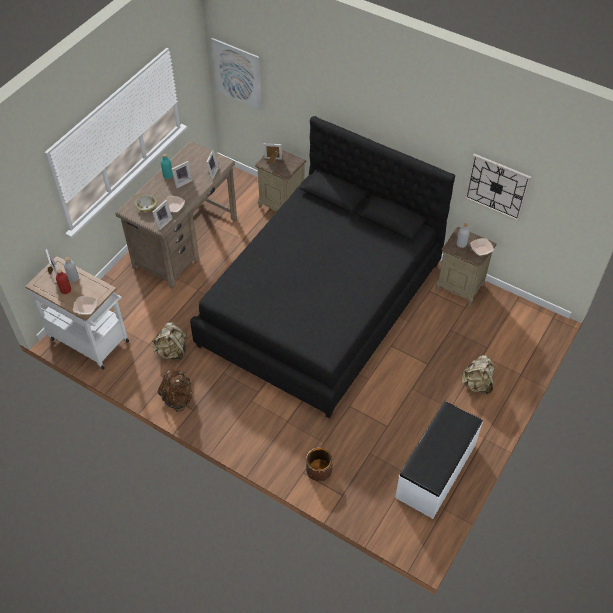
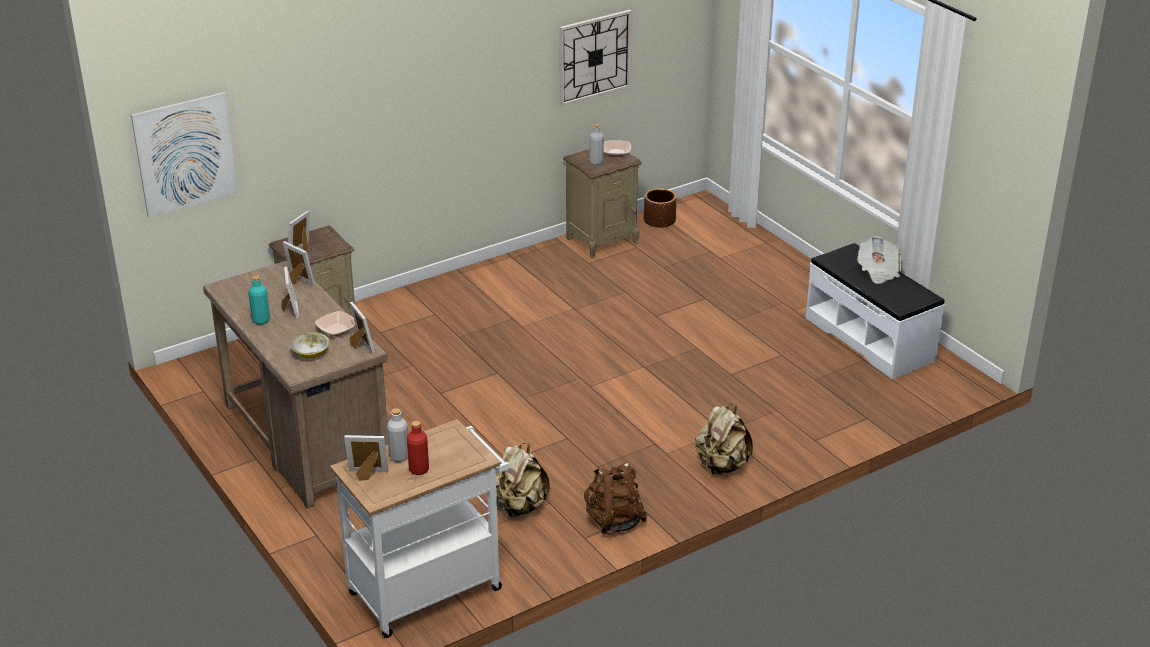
camera: 65 degrees left, 20 degrees down
(86, 308) = (476, 456): bowl -> none
(319, 470) = (818, 426): brown planter -> brown planter (659, 221)
(321, 304) = (540, 349): black bed -> none
(450, 444) = (878, 271): none -> newspaper
(477, 384) = (759, 274): beige backpack -> beige backpack (721, 466)

